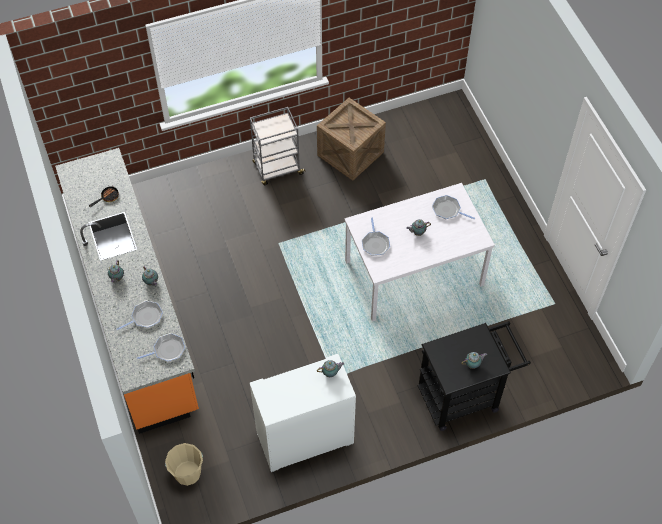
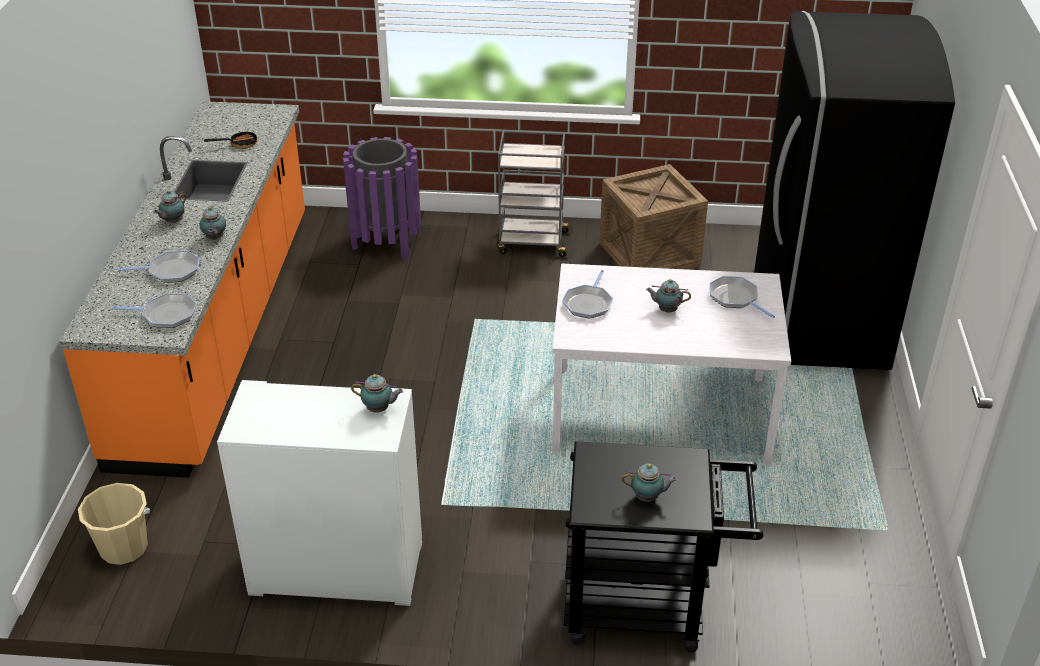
camera: 25 degrees right, 20 degrees down
(190, 201) = (386, 242): none -> purple trash can
(463, 169) = (816, 316): none -> black fridge

